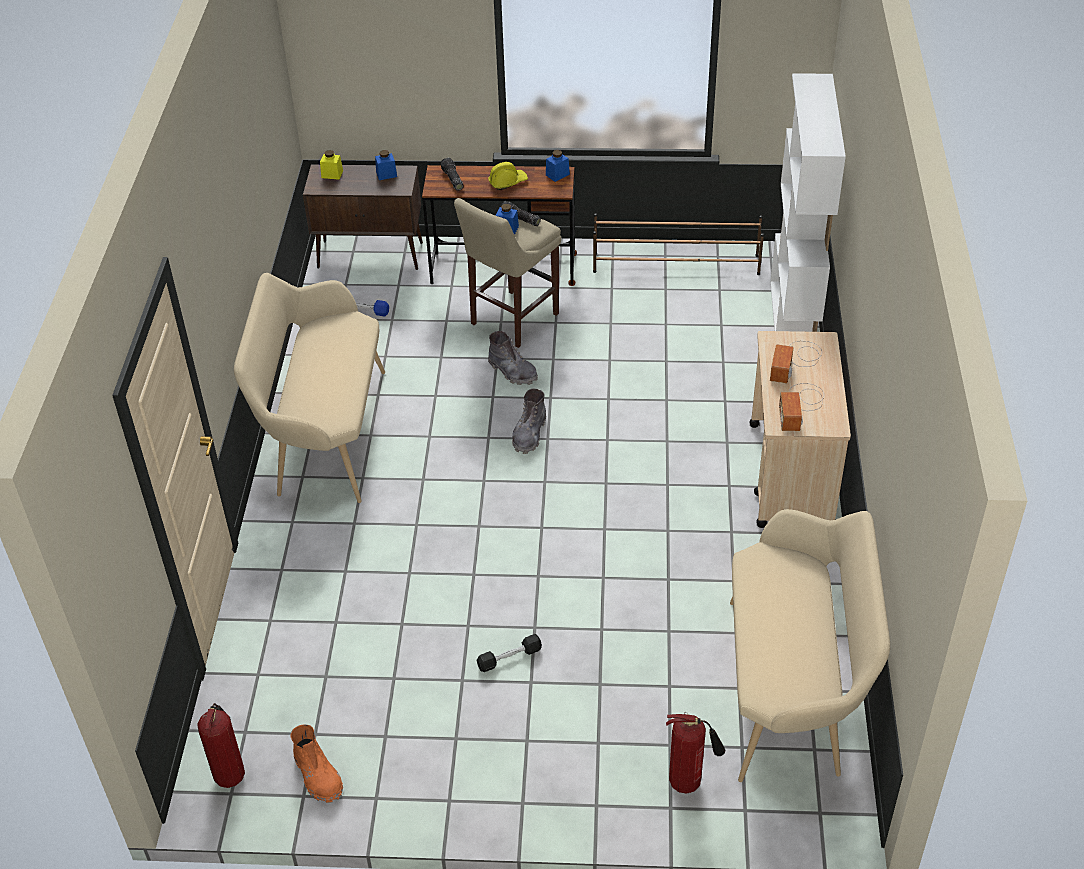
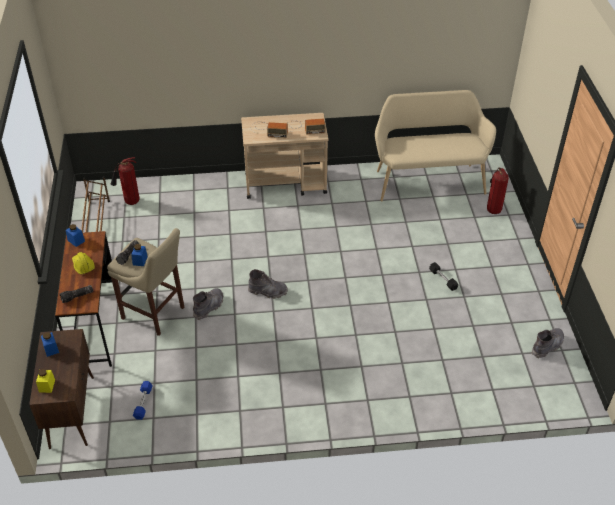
camera: 100 degrees left, 0 degrees up
(230, 774) = (563, 386): fire extinguisher -> fire extinguisher (130, 202)
(318, 776) = (547, 346): orange boot -> grey boot
(324, 434) = (282, 399): beige bench -> none
(793, 324) = (158, 186): white bookcase -> none

